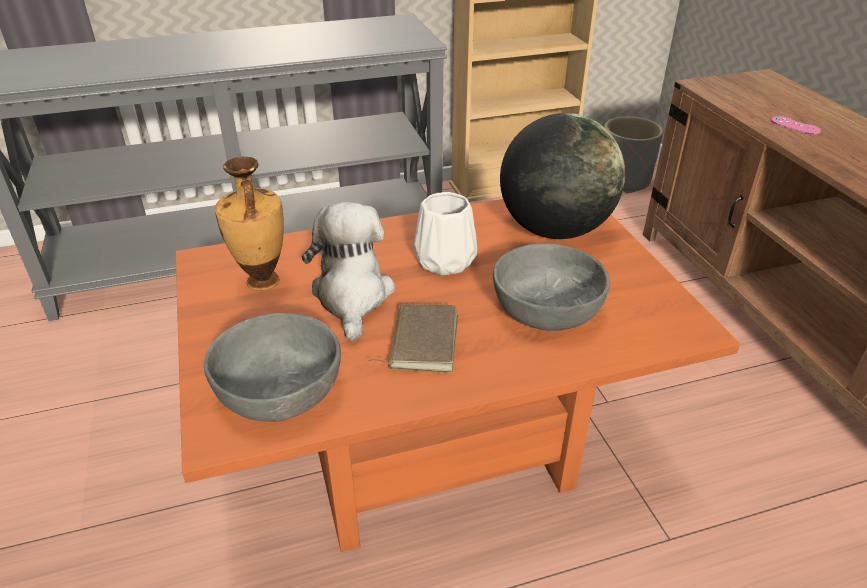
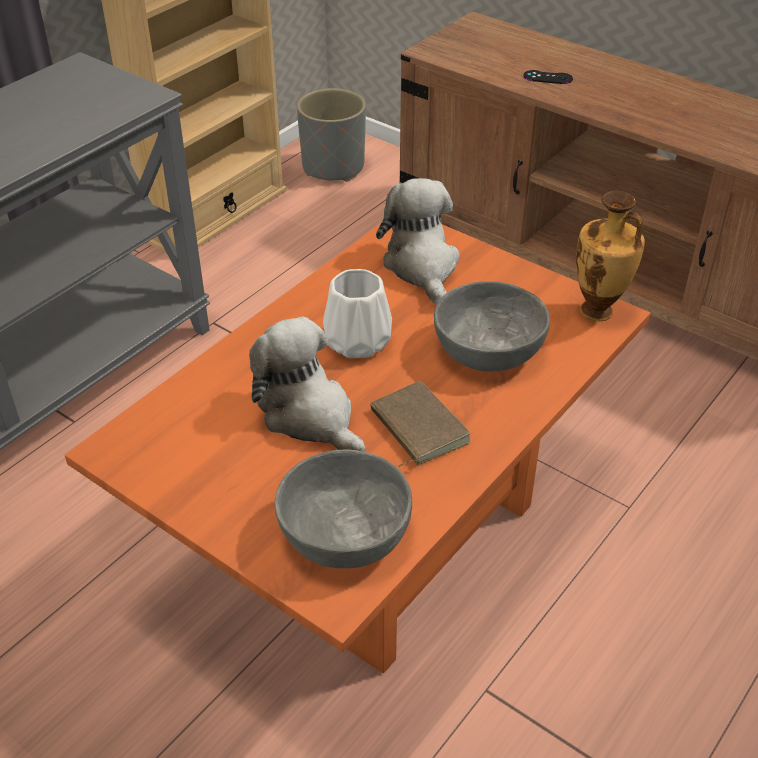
camera: 35 degrees left, 5 degrees up
(262, 282) = (205, 443): vase -> vase (598, 312)
(555, 230) = (422, 266): globe -> plush toy
(795, 126) = (548, 77): pink game controller -> black game controller

